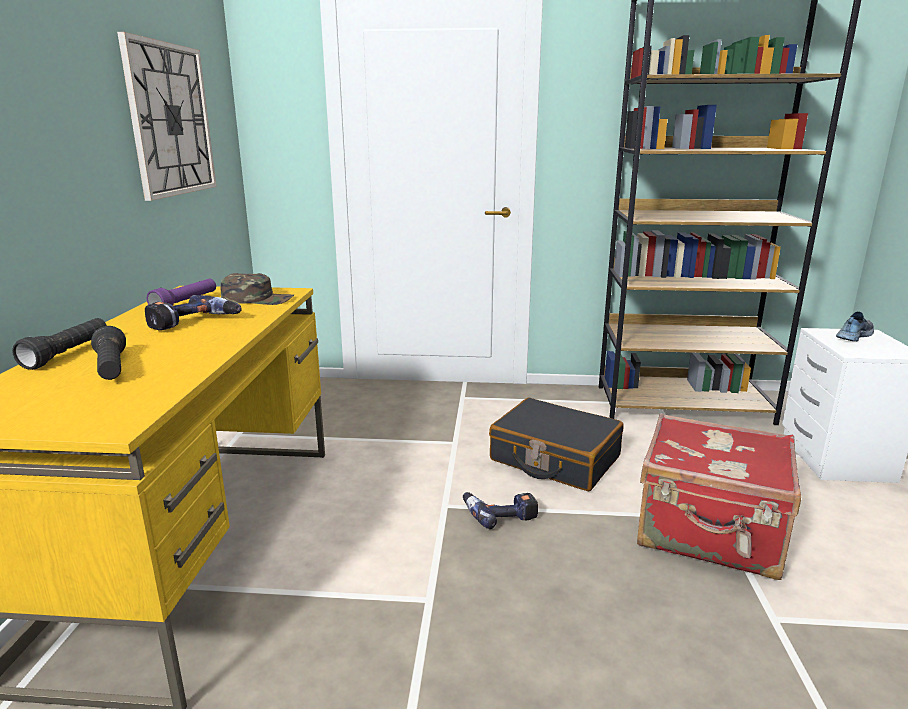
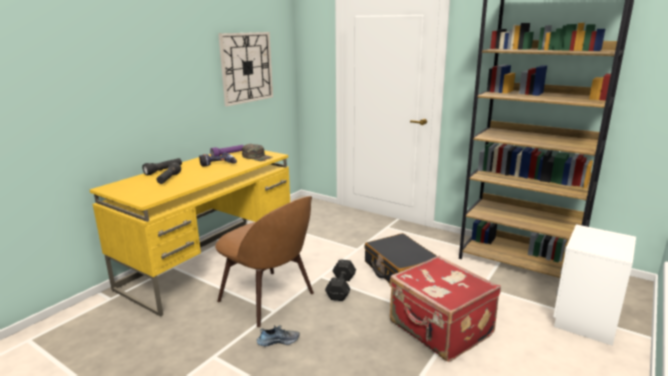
camera: 30 degrees right, 0 degrees up
(394, 578) = (269, 298): none -> brown chair
(499, 514) = (341, 287): power drill -> black dumbbell
(852, 336) = (603, 236): shoe -> shoe (278, 340)

